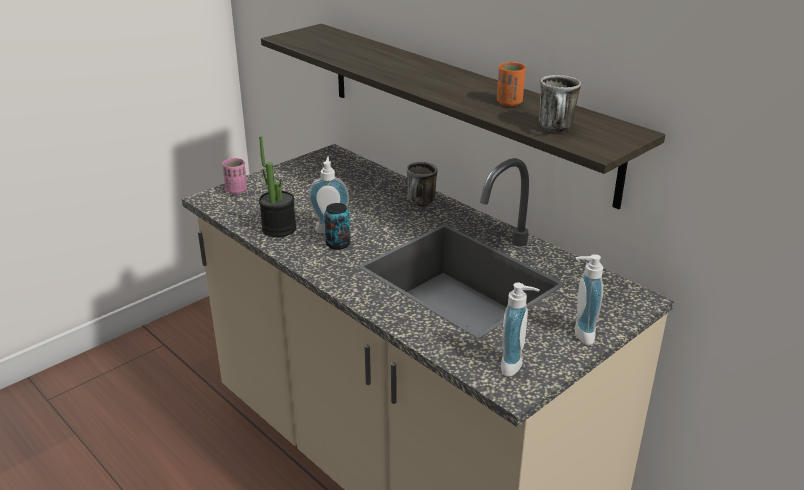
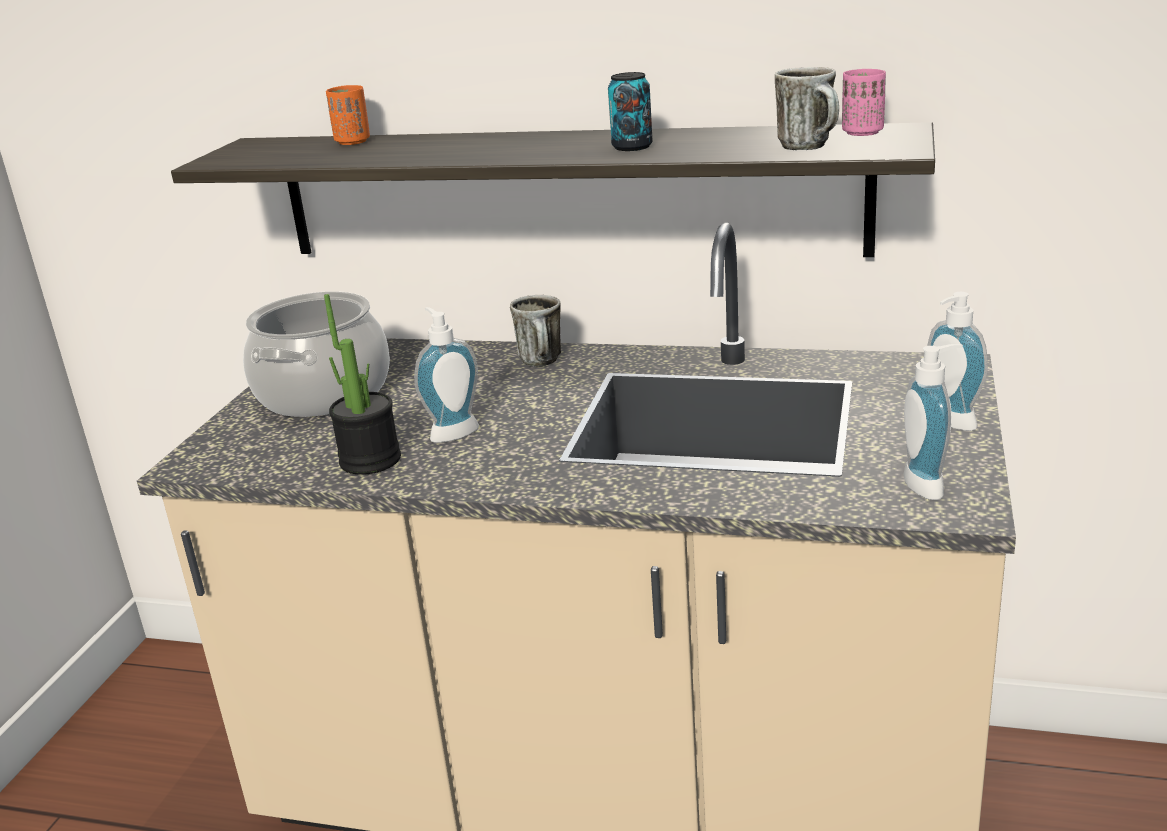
camera: 30 degrees left, 5 degrees down
(236, 190) = (225, 438): pink cup -> pink cup (862, 132)
(302, 181) = (323, 393): none -> cooking pot
(338, 244) = (492, 446): can -> can (632, 147)
(509, 103) = (695, 141): orange cup -> orange cup (353, 142)

